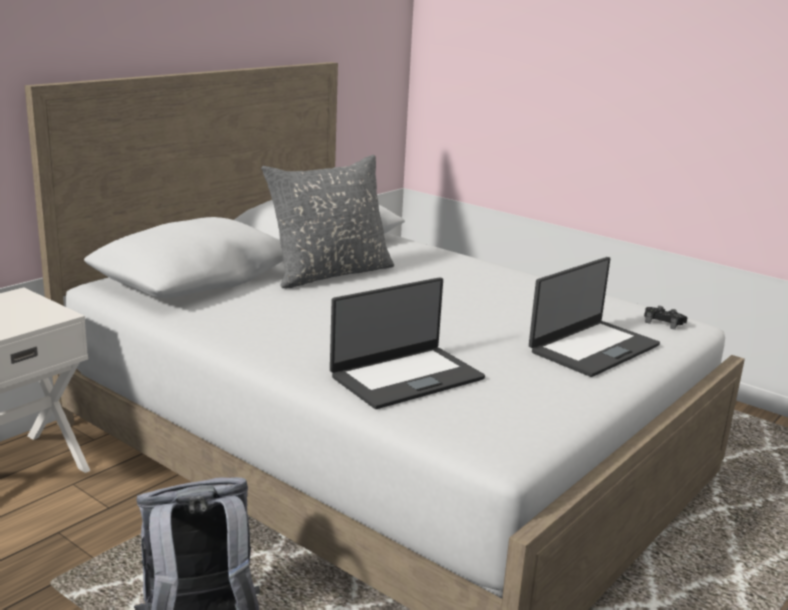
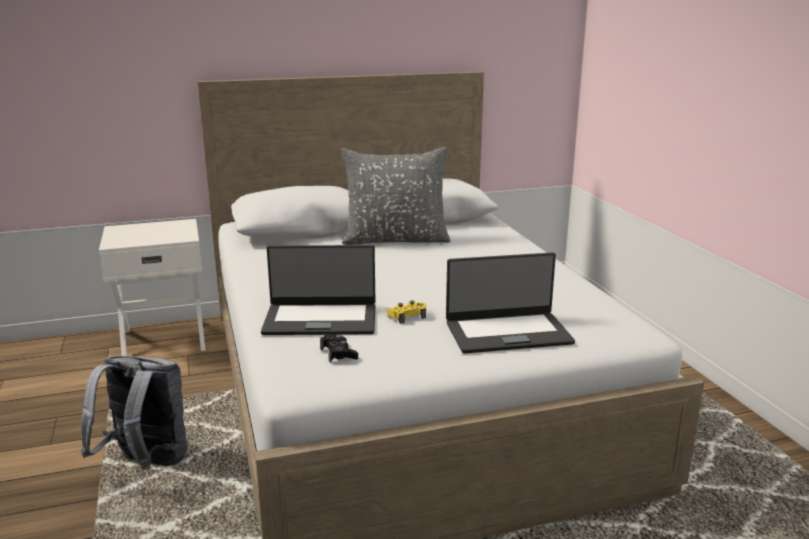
camera: 35 degrees right, 0 degrees up
(483, 353) = (407, 316): none -> yellow game controller
(664, 322) = (617, 327): black game controller -> black game controller (338, 353)

